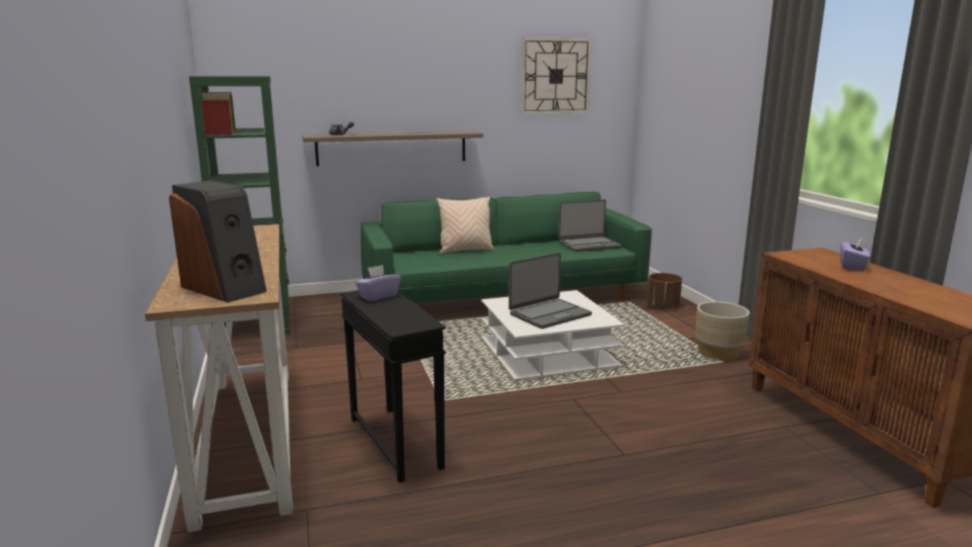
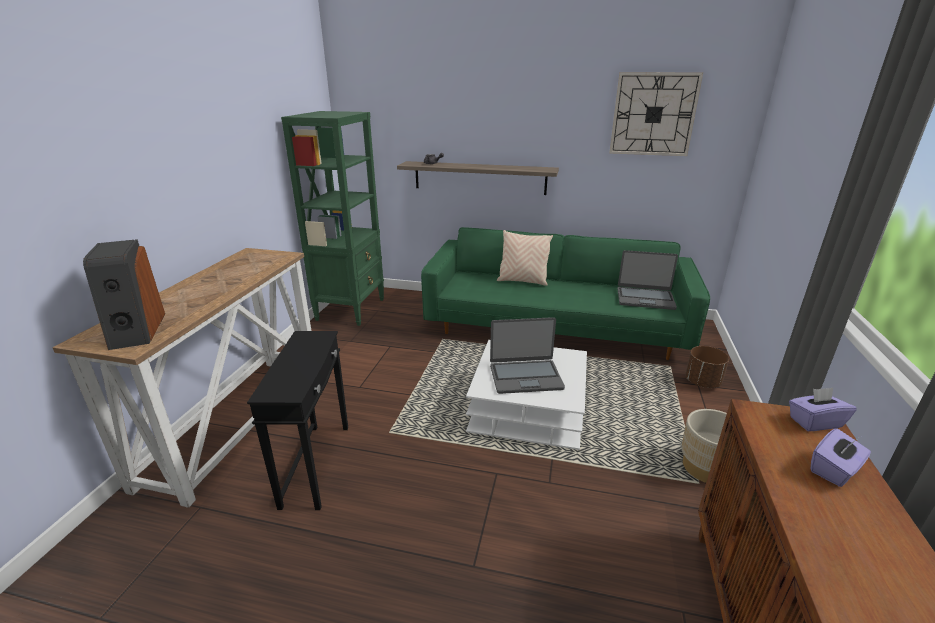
camera: 30 degrees right, 10 degrees up
(378, 296) = (311, 344): purple tissue box -> purple tissue box (814, 422)

